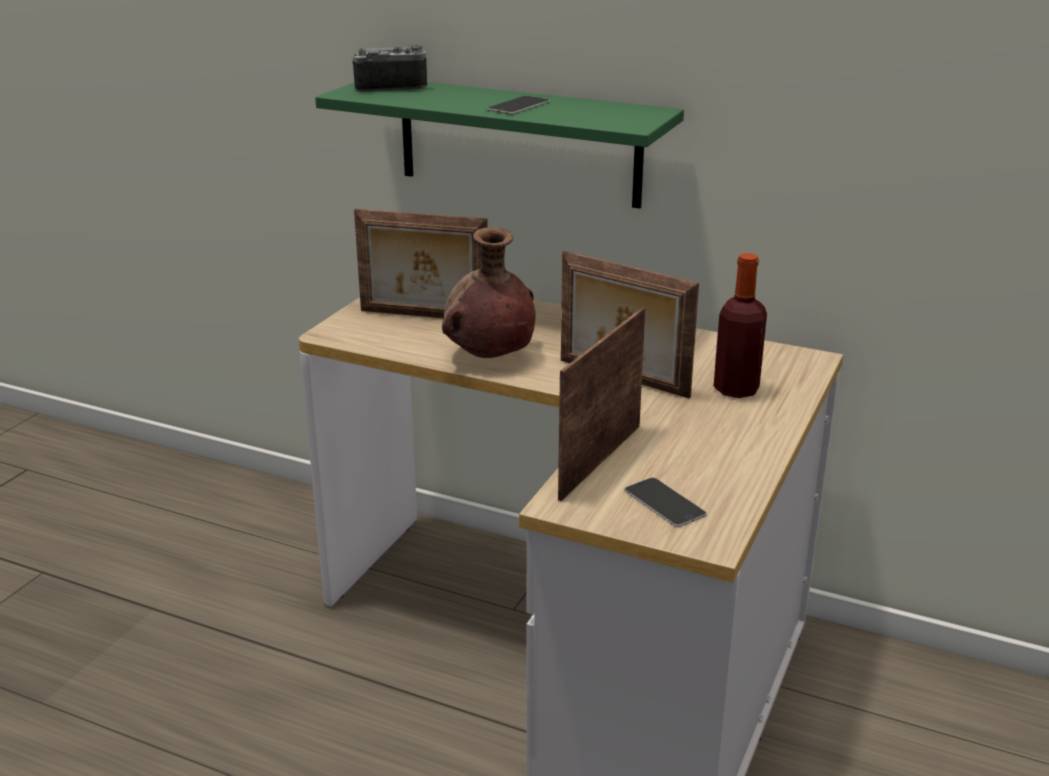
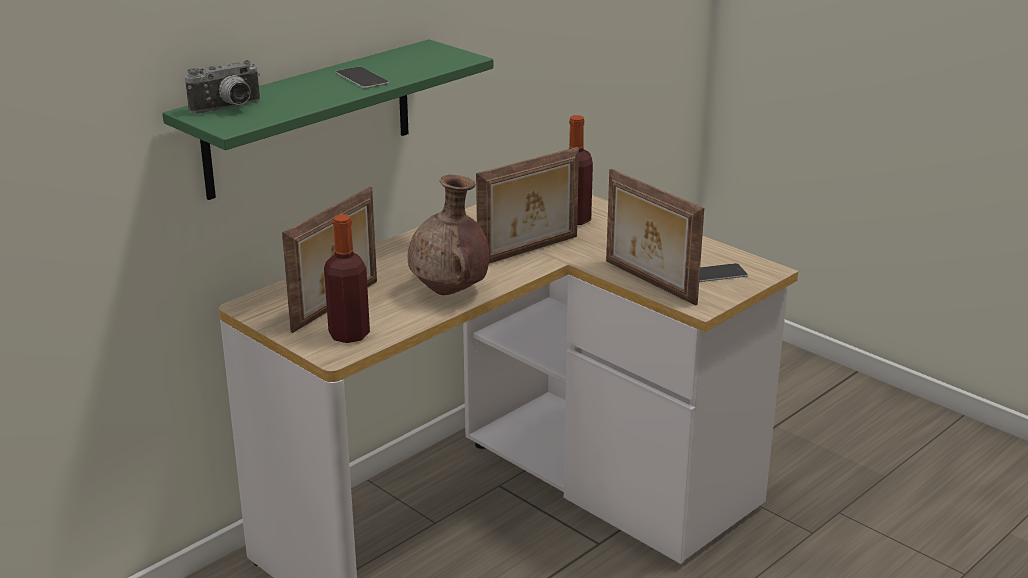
camera: 70 degrees left, 0 degrees up
(369, 332) = (349, 334): none -> bottle
(390, 87) = (229, 109): camera -> camera turned 135 degrees counterclockwise

